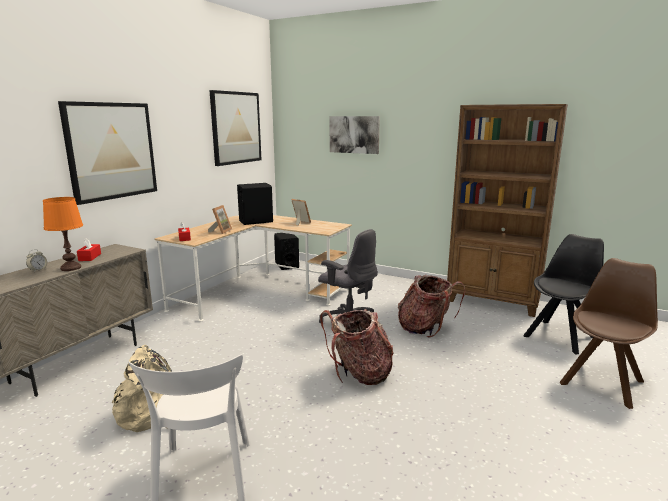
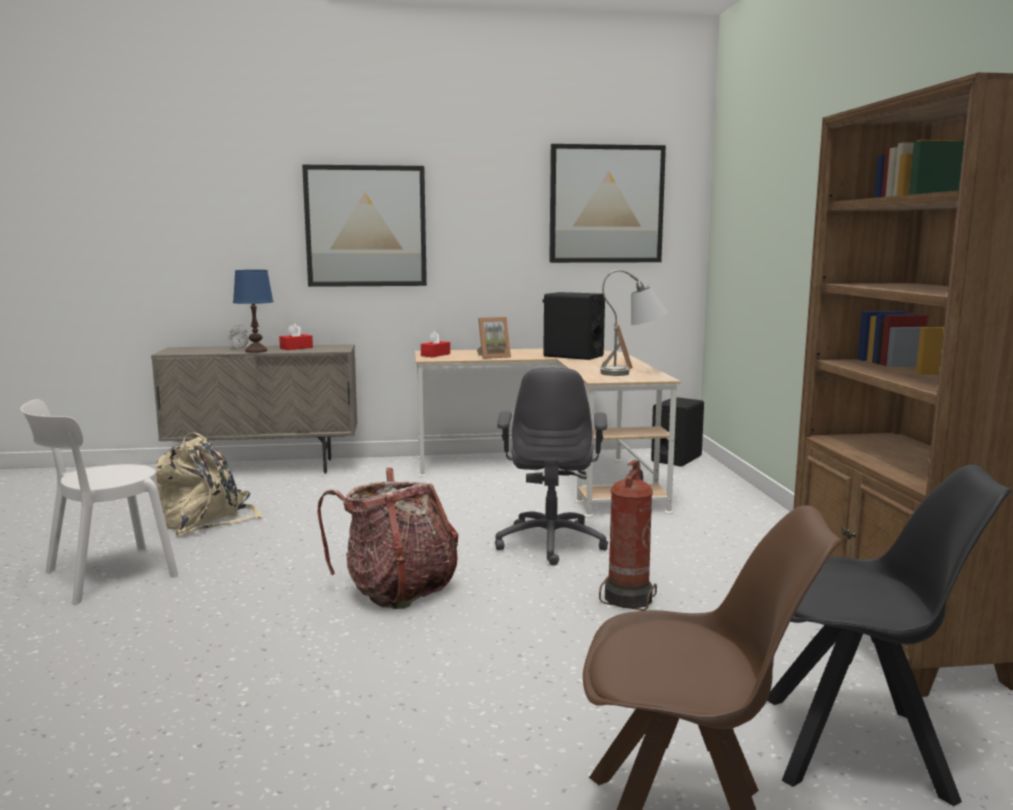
camera: 55 degrees right, 5 degrees down
(70, 268) = (256, 351): orange table lamp -> blue table lamp
(322, 225) = (634, 373): none -> grey table lamp
(354, 134) = (782, 211): picture -> none
(426, 328) = (630, 598): backpack -> fire extinguisher

